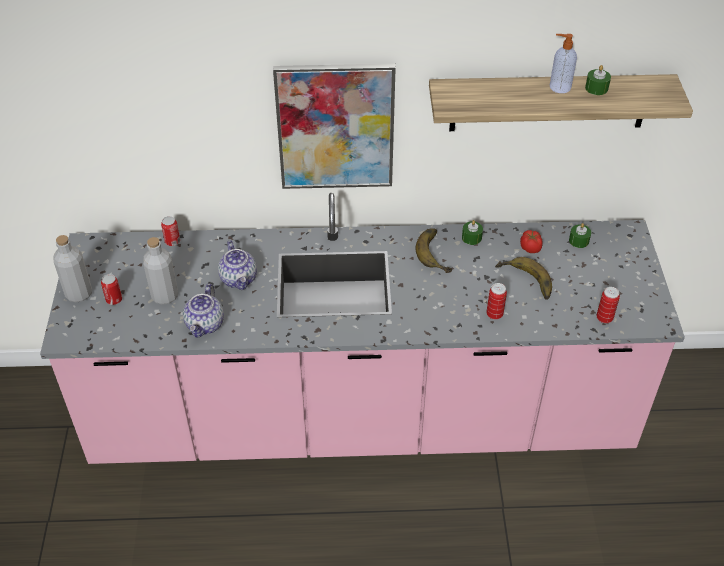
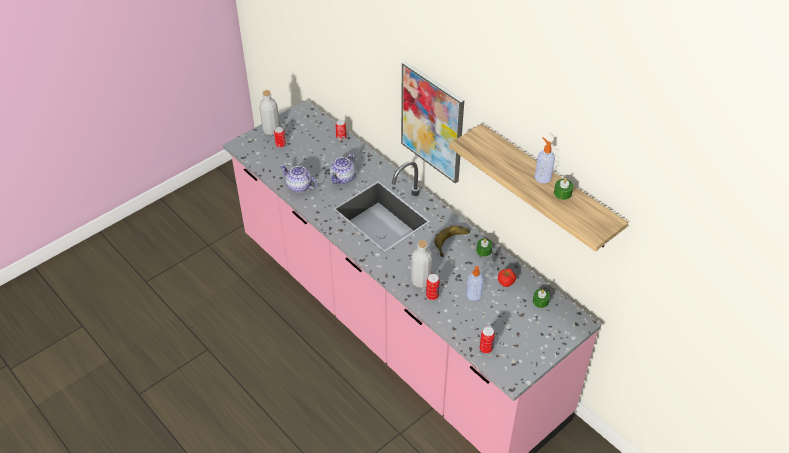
camera: 50 degrees right, 0 degrees up
(165, 296) = (302, 159): grey bottle -> grey bottle (421, 281)
(205, 325) = (299, 186): teapot -> teapot turned 60 degrees clockwise
(524, 282) = (473, 295): banana -> soap dispenser

